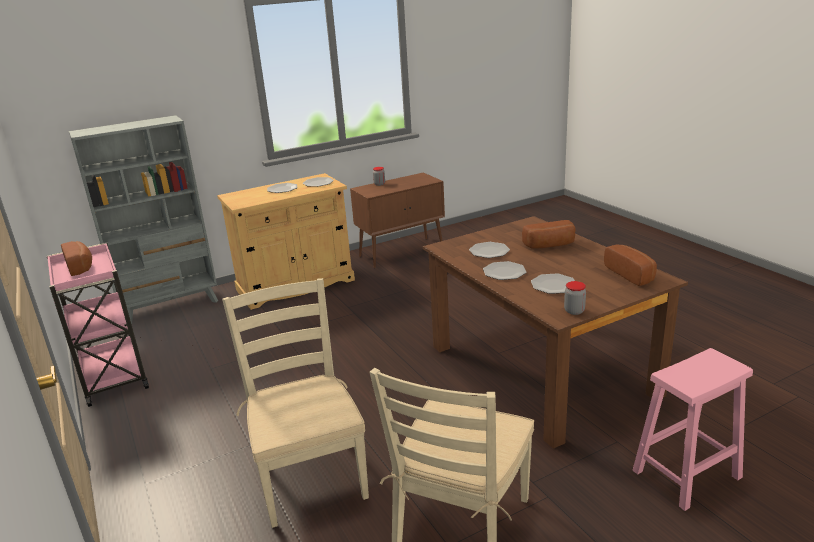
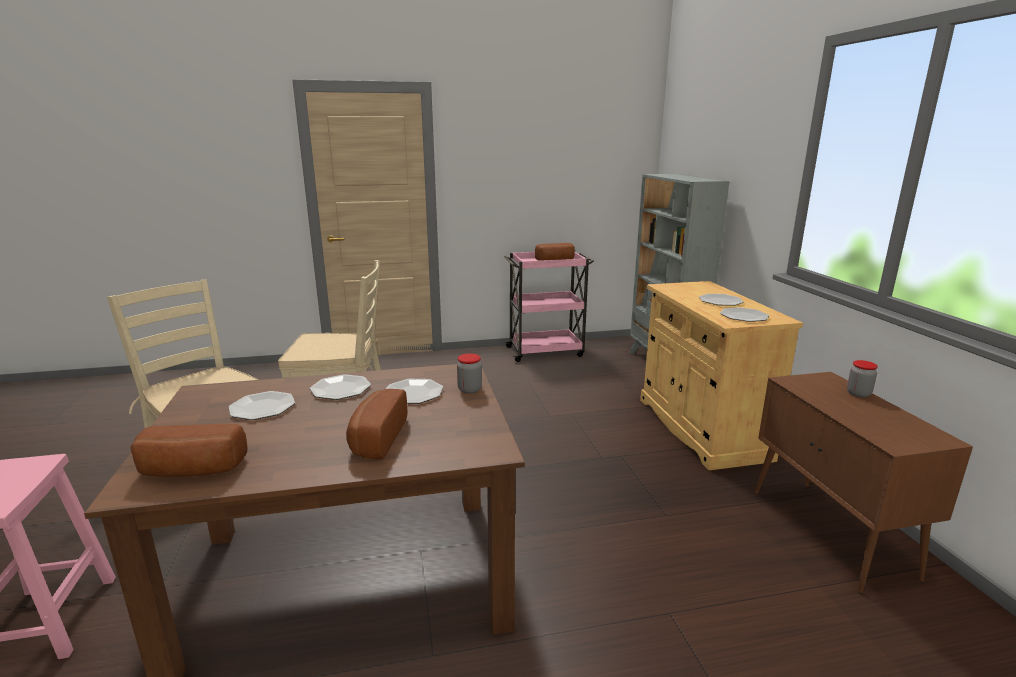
camera: 105 degrees right, 5 degrees down
(574, 311) = (192, 402): jar -> jar (470, 389)

